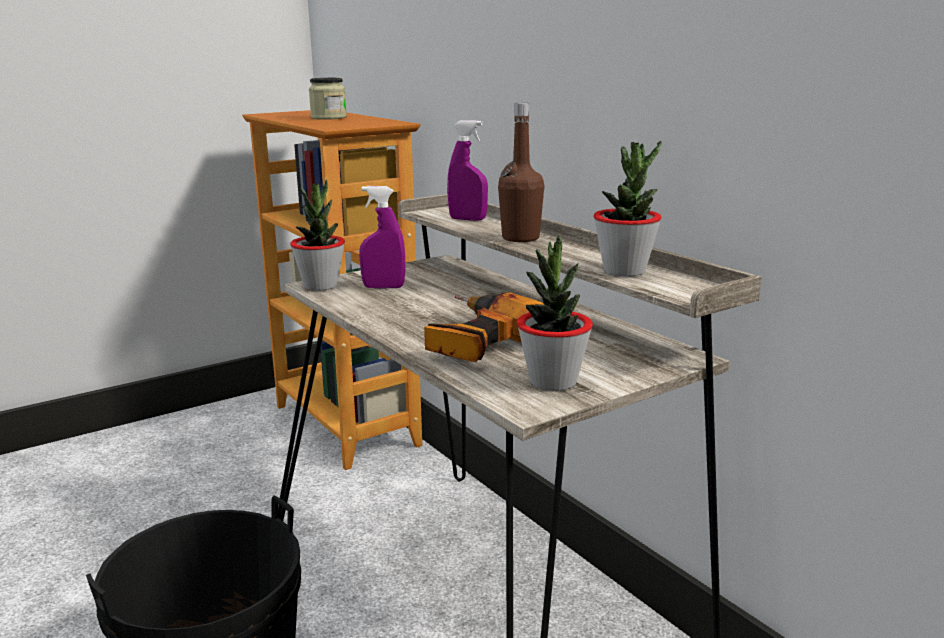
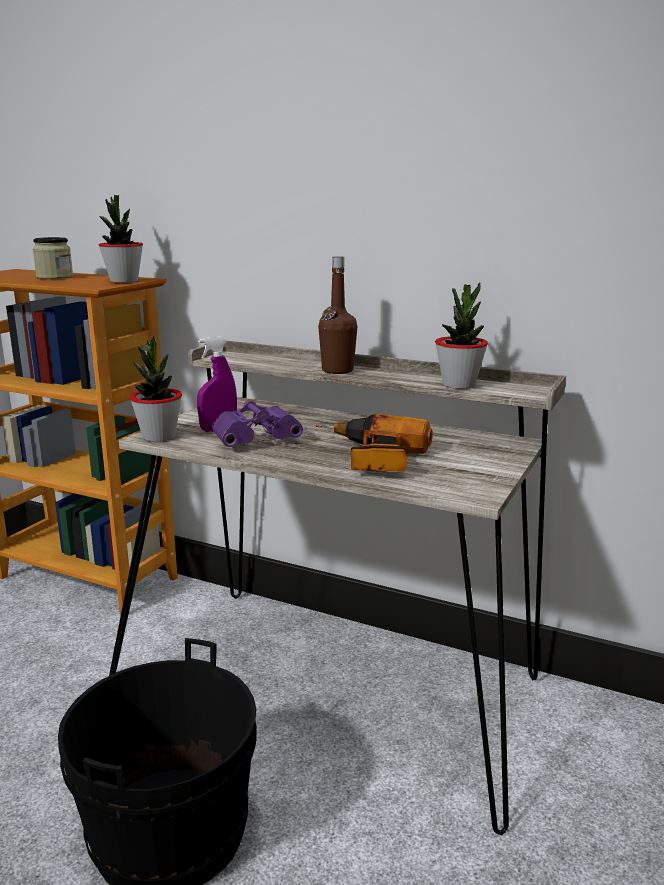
camera: 30 degrees left, 0 degrees up
(400, 305) = (258, 441): none -> purple binoculars
(467, 219) = (264, 360): purple spray bottle -> none
(553, 382) = (466, 475): potted plant -> potted plant (124, 281)

